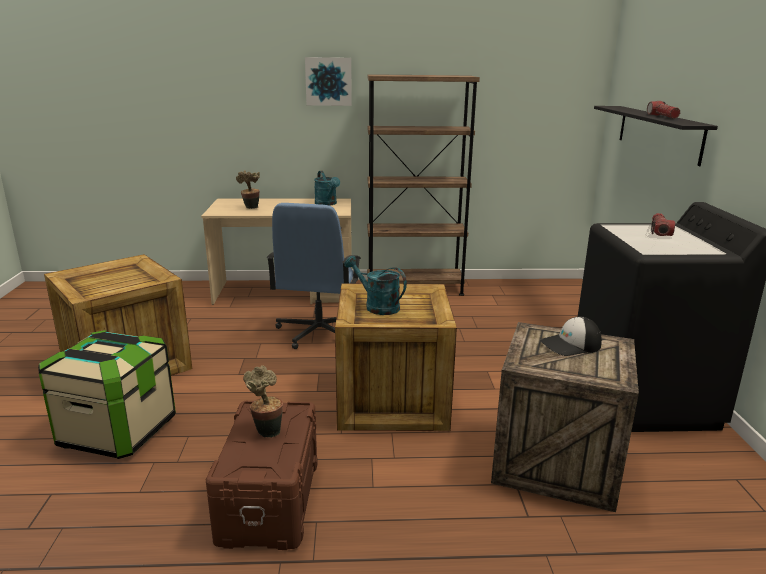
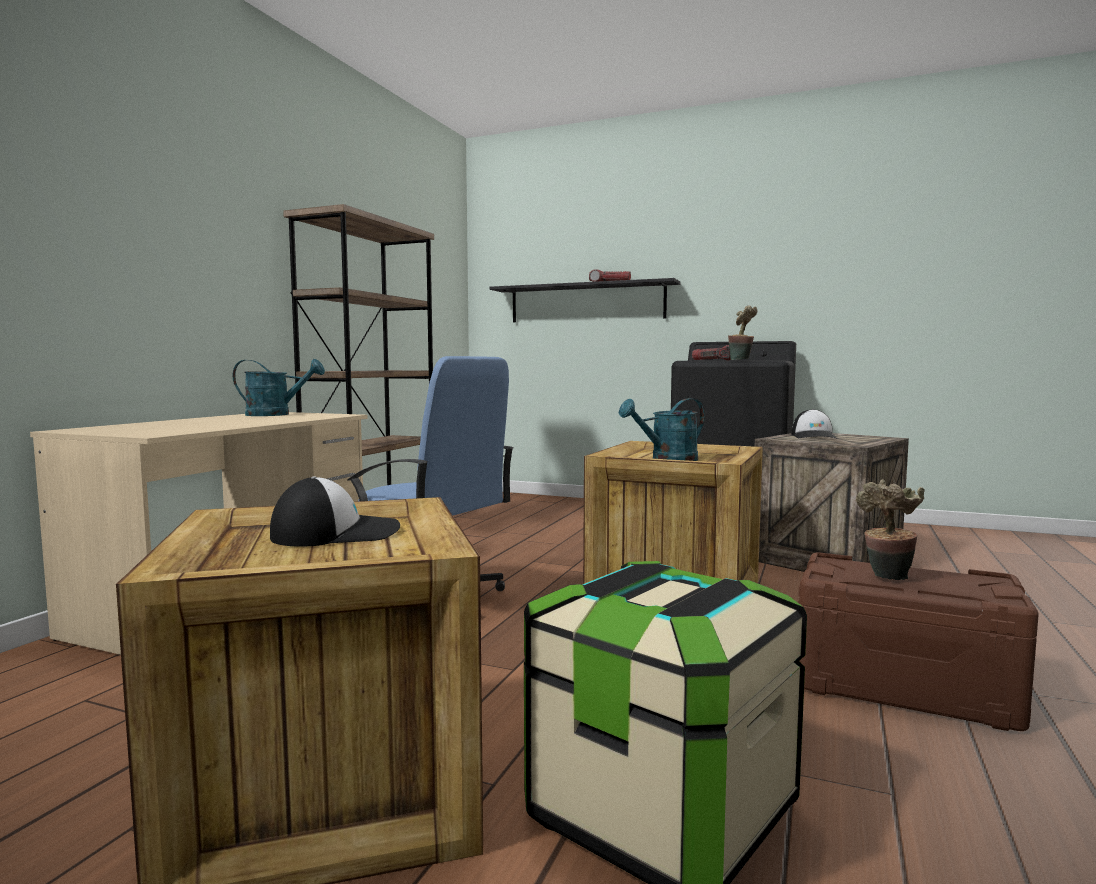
camera: 65 degrees left, 15 degrees down
(125, 280) = (337, 533): none -> cap
(250, 208) = (190, 426): potted plant -> potted plant (741, 360)
(328, 81) = (230, 210): picture -> none

